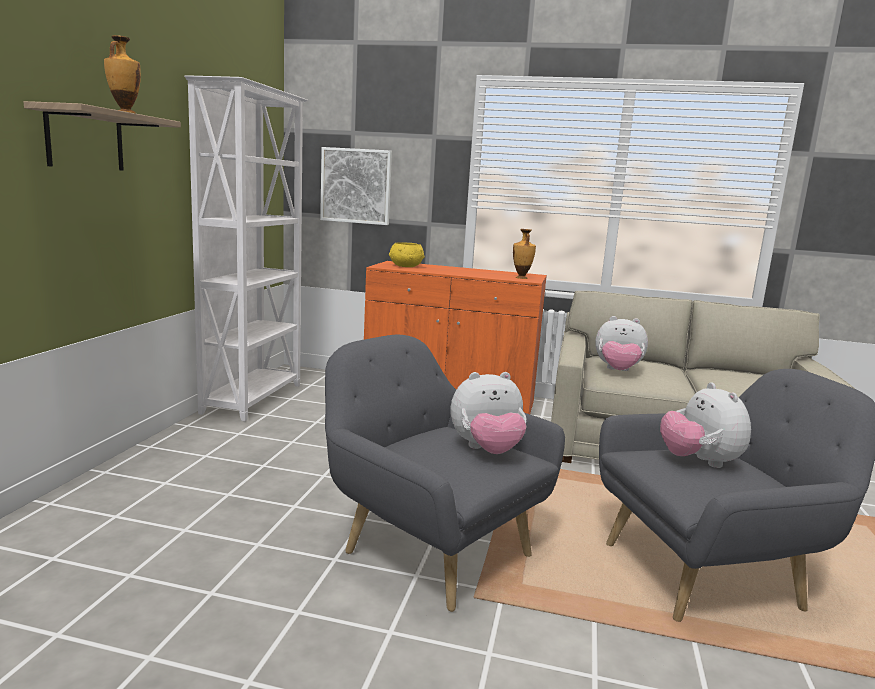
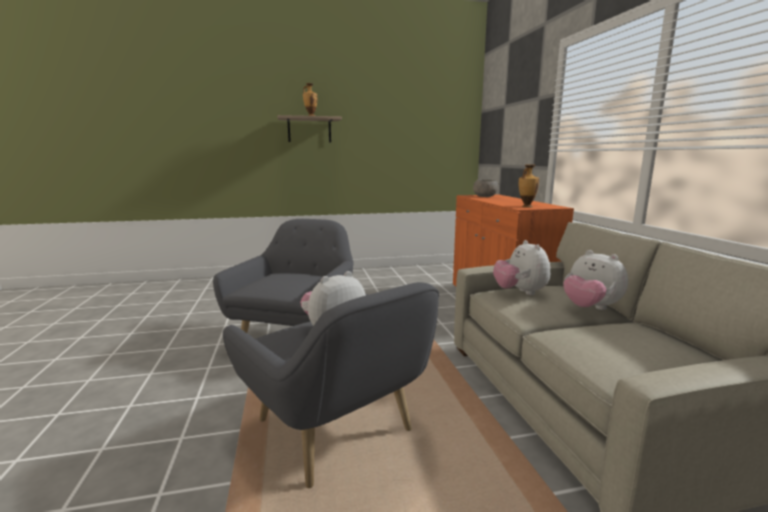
camera: 65 degrees right, 0 degrees up
(254, 398) = (414, 269): white bookcase -> none
(356, 186) = (502, 143): picture -> none
(406, 266) = (484, 196): yellow bowl -> grey bowl
(486, 450) = (292, 285): plush toy -> plush toy (590, 308)

